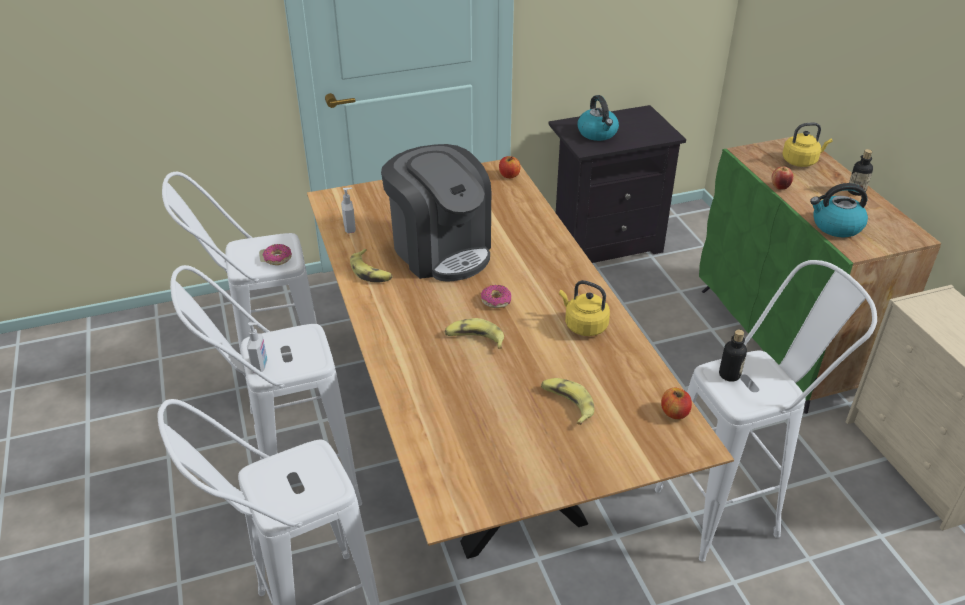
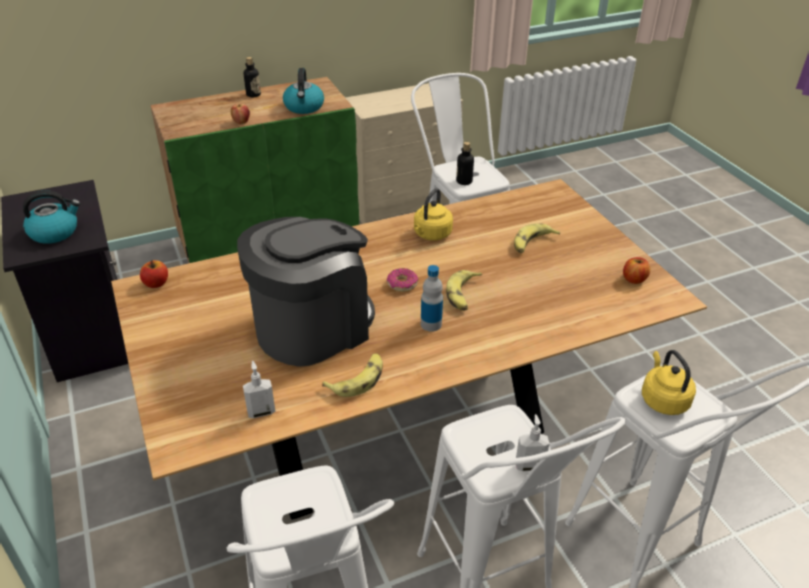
camera: 95 degrees left, 0 degrees up
(277, 258) = (310, 494): donut -> none
(433, 315) = (431, 324): none -> bottle
(674, 413) = (525, 197): apple -> apple (634, 279)
(801, 161) = (199, 110): yellow kettle -> yellow kettle (663, 399)

